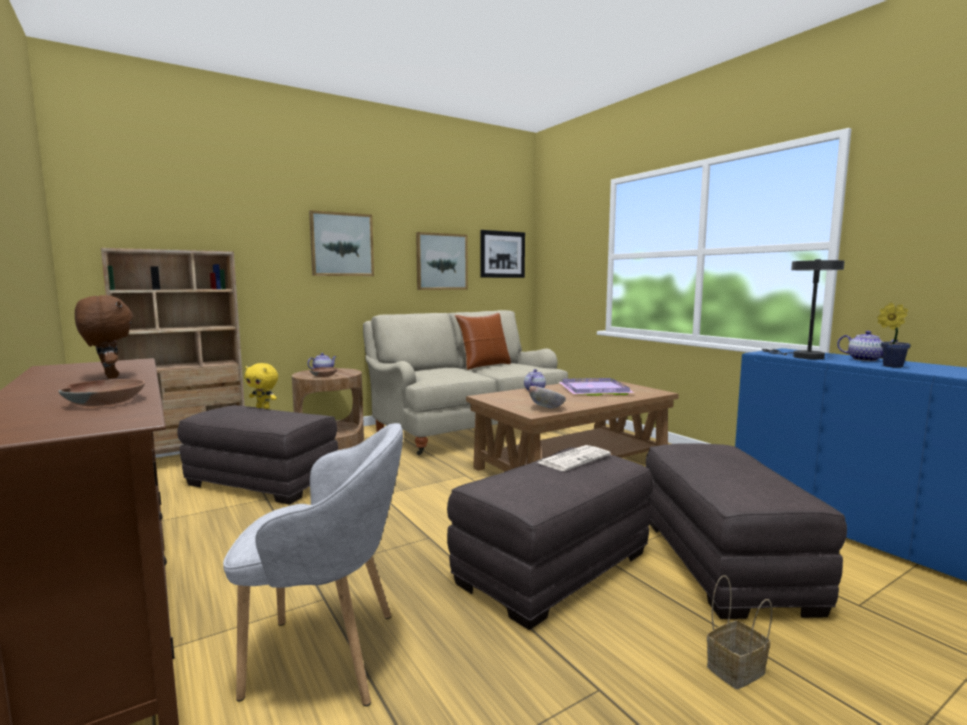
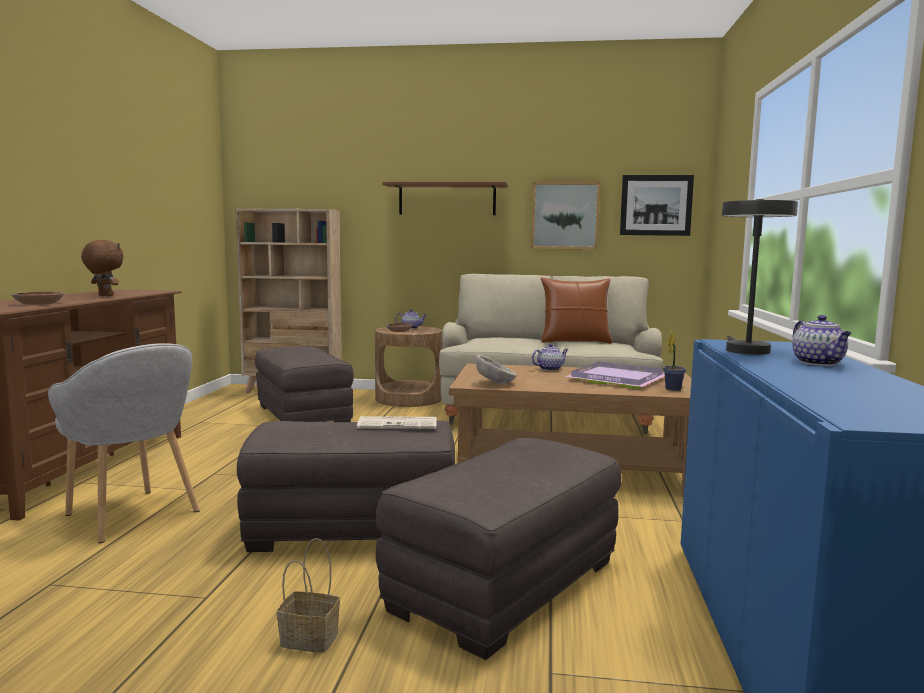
camera: 40 degrees right, 0 degrees up
(109, 377) = (104, 296): brown plush toy -> brown plush toy turned 60 degrees counterclockwise
(263, 407) = (321, 350): yellow plush toy -> none
(342, 244) = (447, 199): picture -> brown shelf
(890, 366) = (792, 370): potted plant -> potted plant (672, 388)

